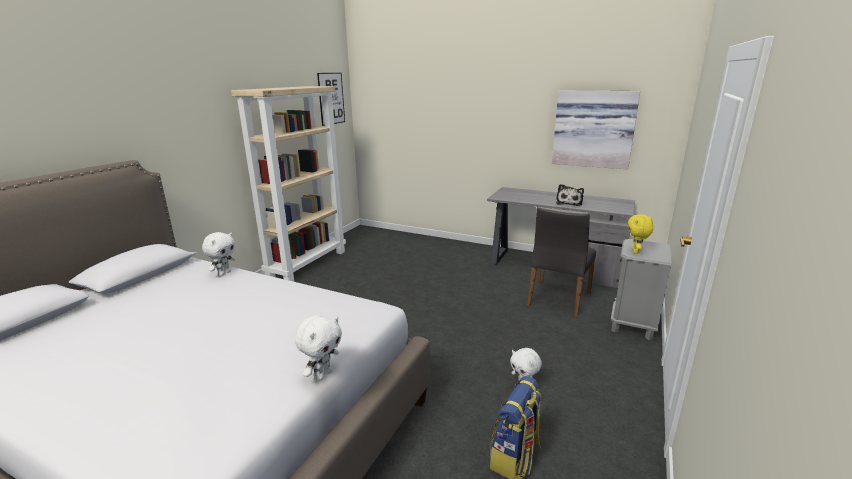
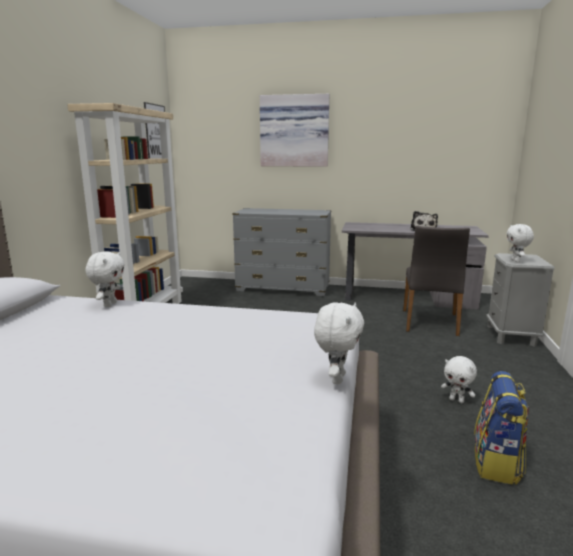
camera: 15 degrees left, 5 degrees down
(441, 245) = (283, 288): none -> grey dresser
(593, 129) = (434, 159): picture -> picture (294, 131)
(636, 251) = (516, 261): yellow plush toy -> white plush toy

